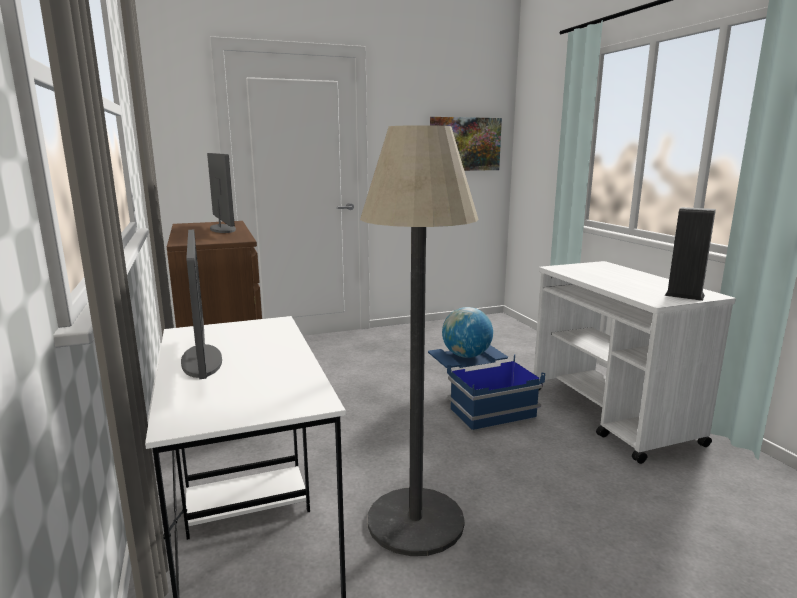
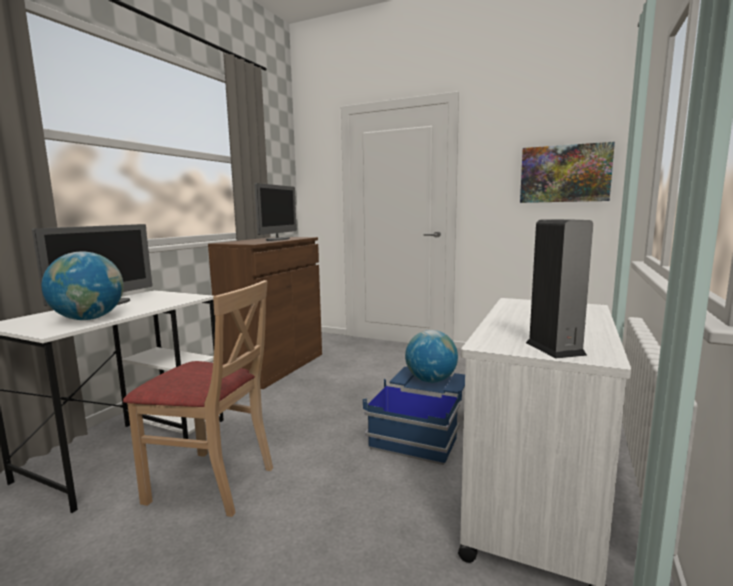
camera: 45 degrees right, 5 degrees down
(279, 378) = (89, 319): none -> globe
(415, 521) = (212, 483): floor lamp -> beige chair

